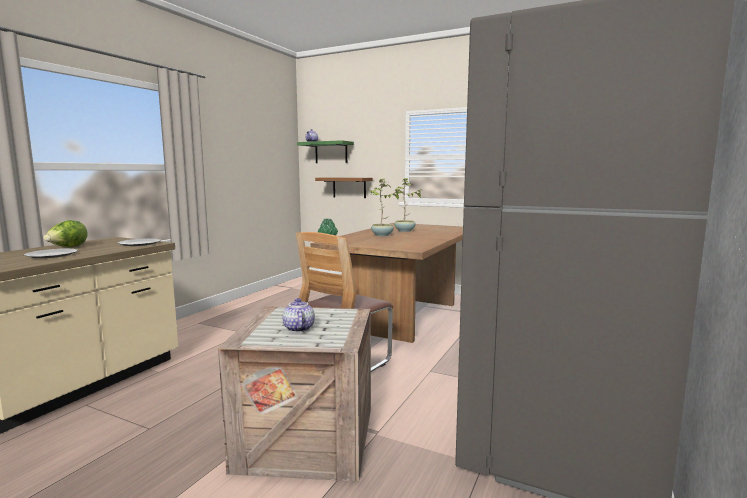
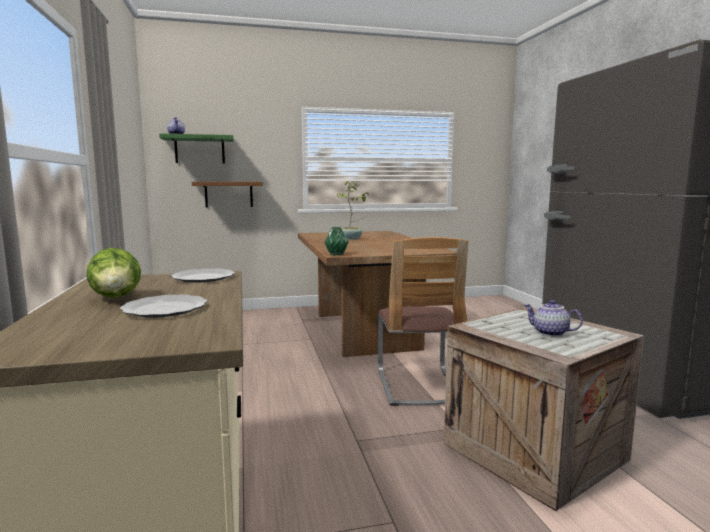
camera: 40 degrees left, 0 degrees up
(382, 235) = (354, 244): potted plant -> none

